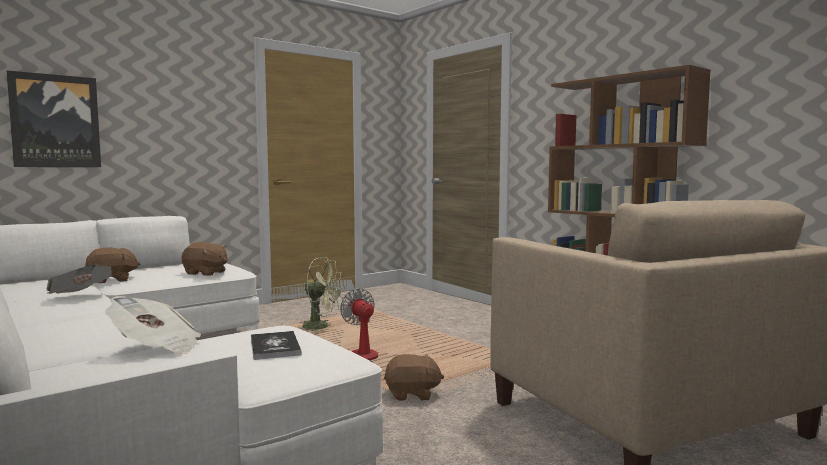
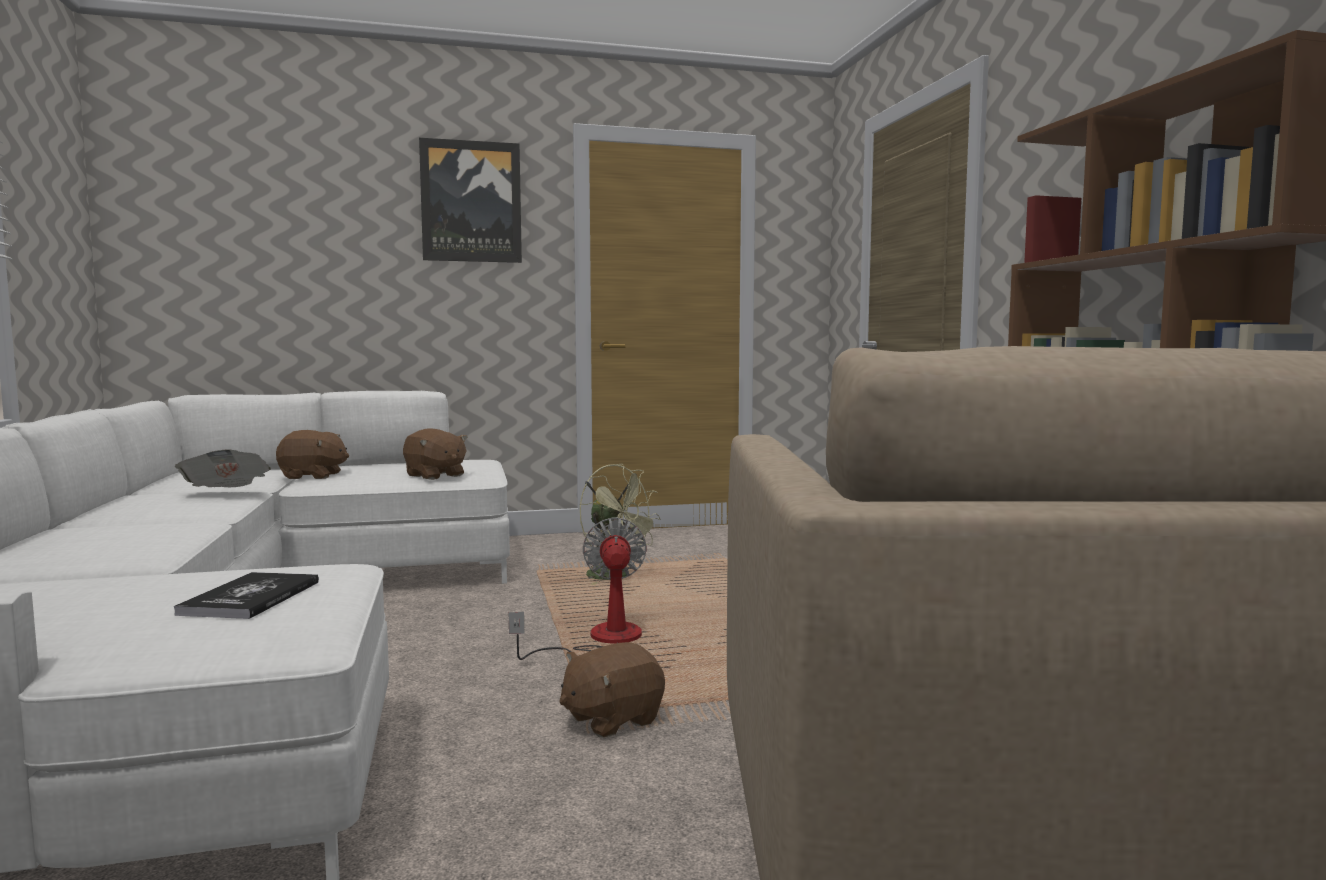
camera: 25 degrees right, 0 degrees up
(55, 121) = (290, 259): picture -> picture (471, 202)
(156, 347) = (121, 575): newspaper -> none
(412, 394) = (611, 719): brown plush toy -> brown plush toy turned 120 degrees clockwise

